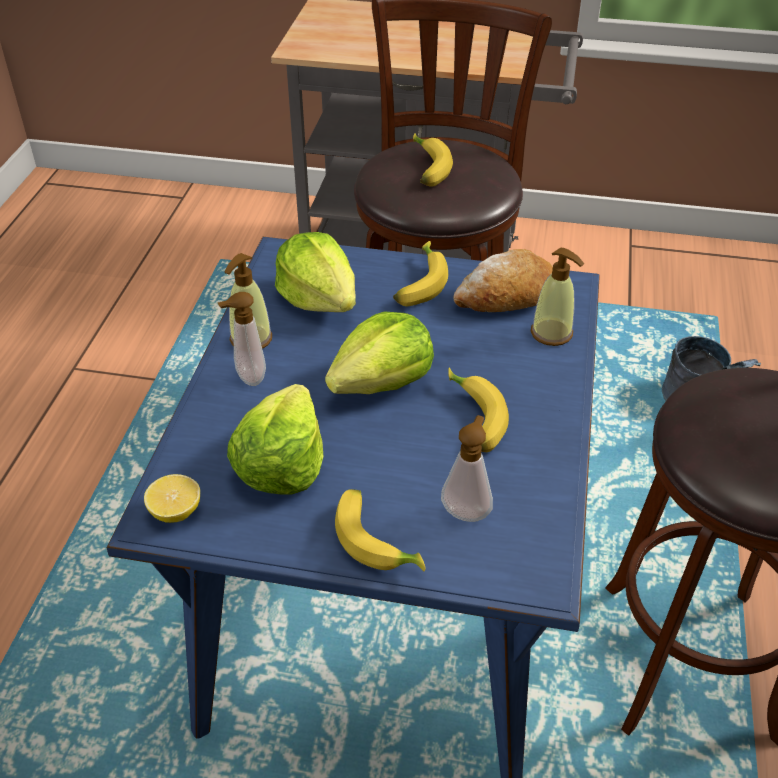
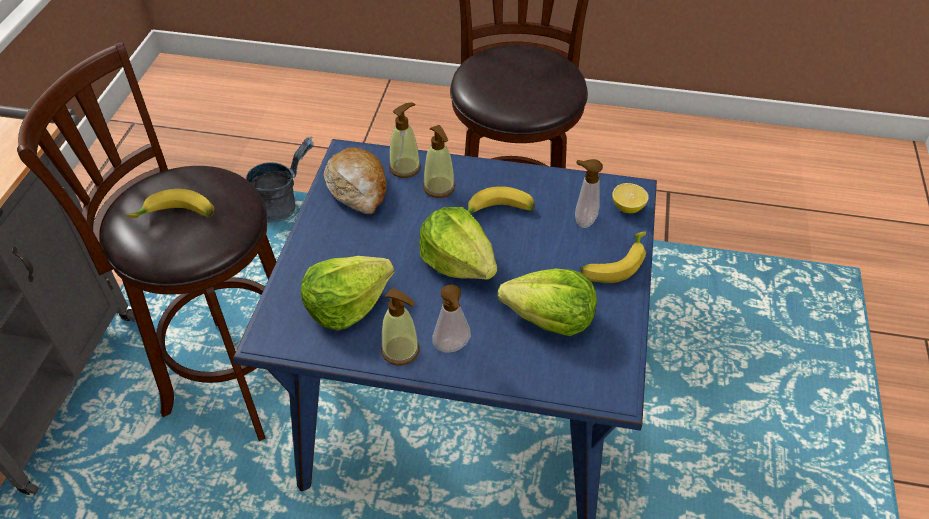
camera: 90 degrees left, 5 degrees up
(176, 512) = (605, 380): lemon -> lemon (627, 207)
(418, 283) = (333, 239): banana -> none
(517, 364) = (439, 187): none -> soap dispenser

